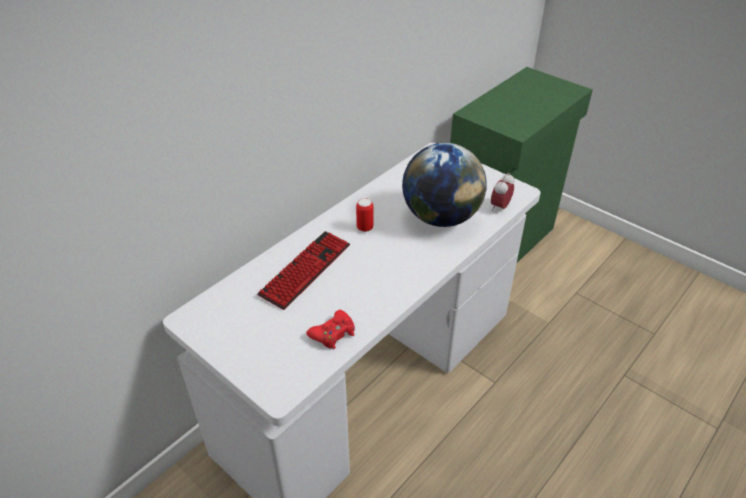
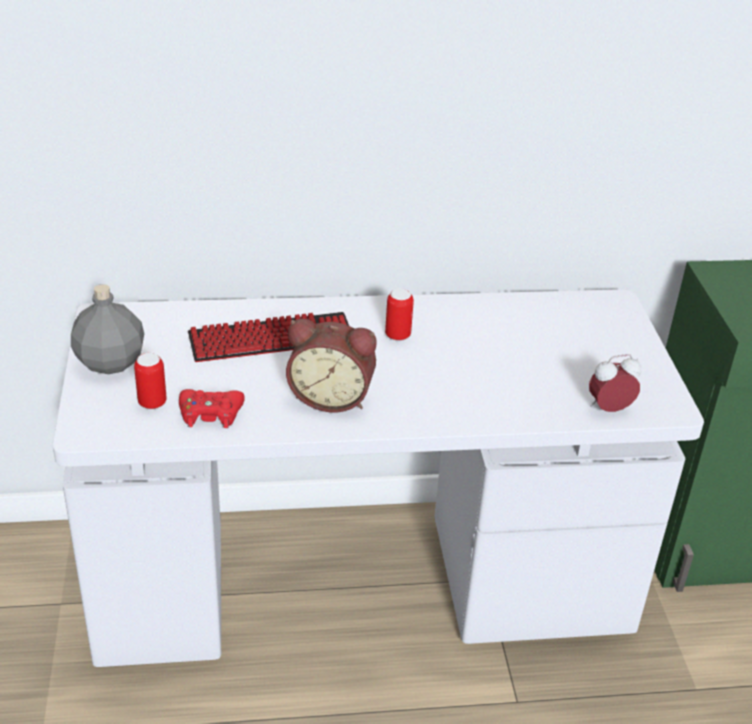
camera: 40 degrees right, 5 degrees down
(234, 343) = (109, 362): none -> grey bottle
(293, 350) = (152, 403): none -> can
(379, 282) = (331, 397): none -> alarm clock
(441, 217) = (508, 376): globe -> none

